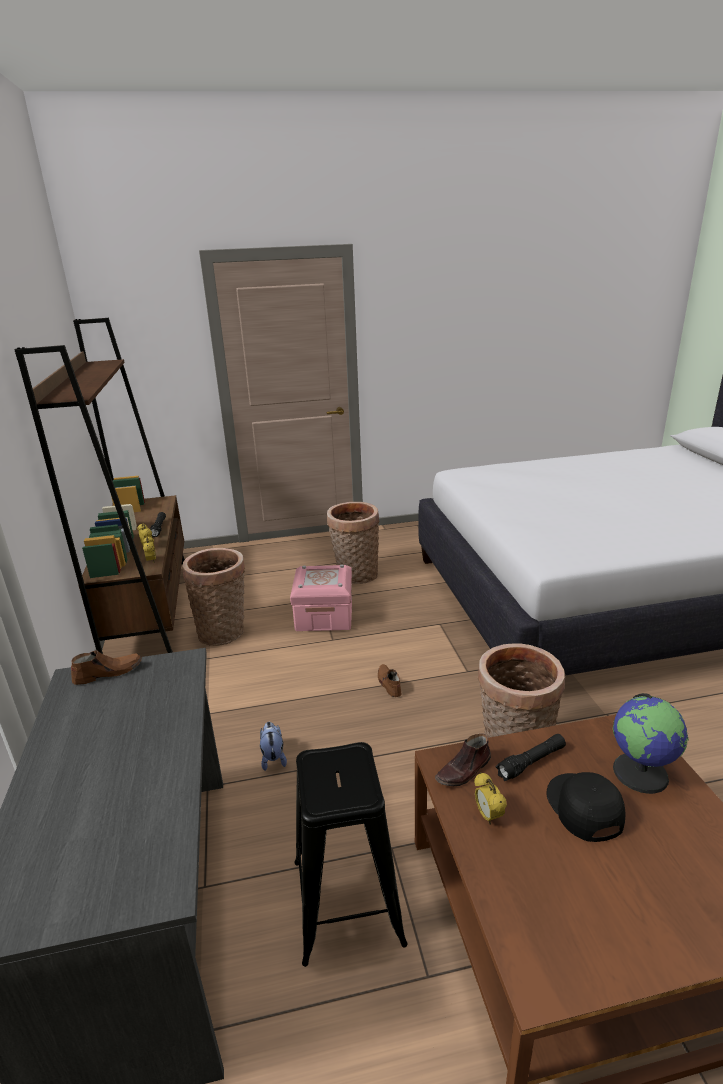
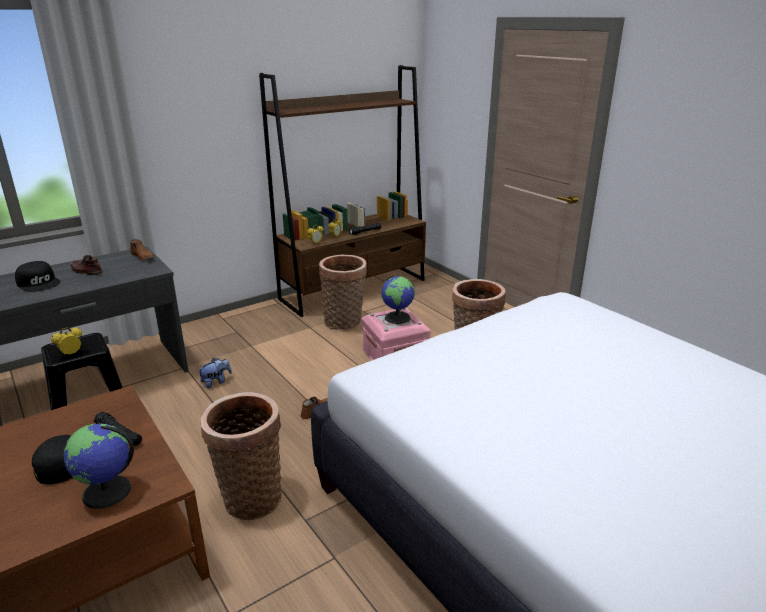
camera: 65 degrees right, 0 degrees up
(98, 800) = (39, 283): none -> black cap
(319, 574) = (397, 317): none -> globe
(464, 770) = (111, 407): brown shoe -> brown shoe (86, 271)
(488, 816) = (66, 422): alarm clock -> alarm clock (71, 354)

